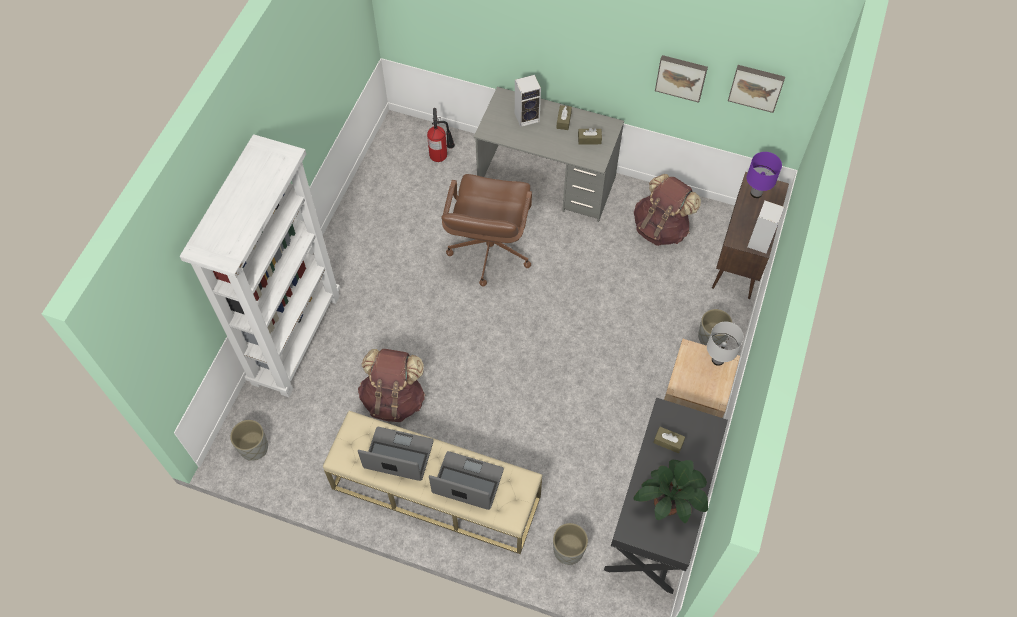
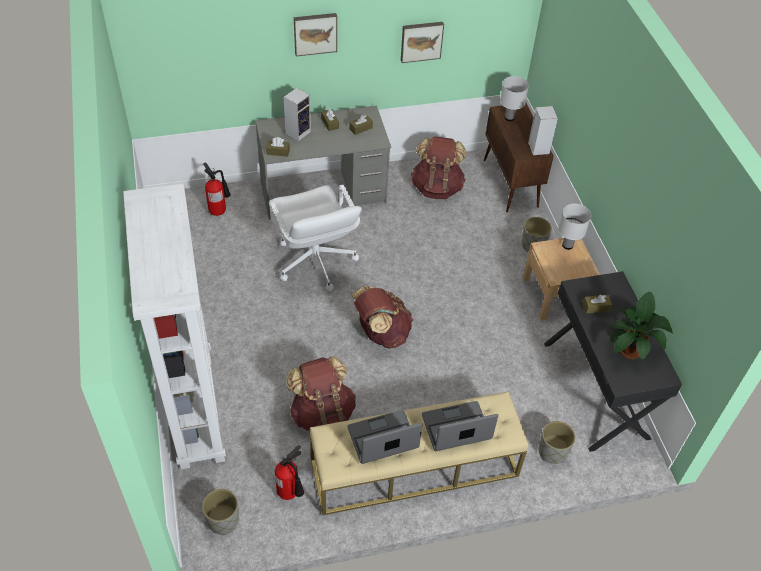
camera: 35 degrees left, 10 degrees down
(321, 455) = (291, 493): none -> fire extinguisher
(489, 251) = (315, 262): brown office chair -> white office chair
(493, 130) = (278, 152): none -> brown tissue box
(498, 351) = (381, 333): none -> brown backpack
(756, 87) = (484, 24): picture -> picture (315, 33)
(756, 193) = (509, 118): purple table lamp -> white table lamp

